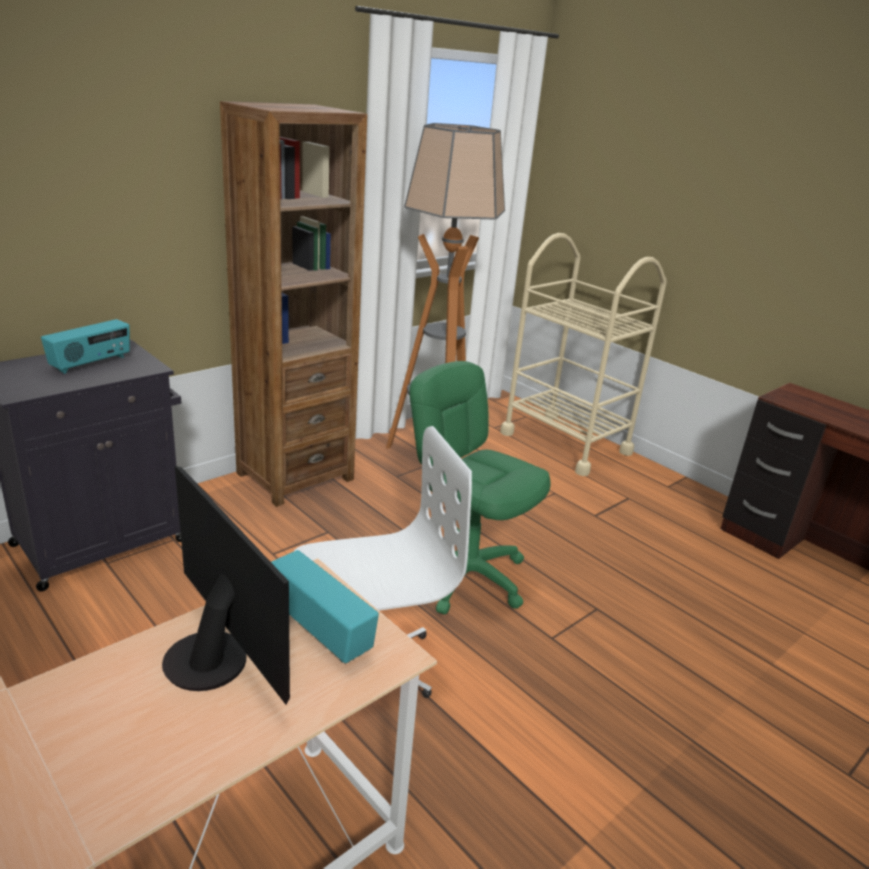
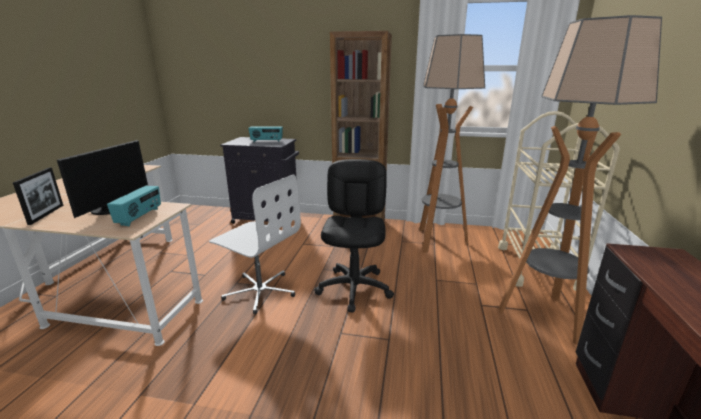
camera: 55 degrees right, 5 degrees down
(101, 768) = (46, 214): none -> picture frame
(466, 576) = (354, 288): green office chair -> black office chair
(645, 497) = (543, 315): none -> floor lamp

